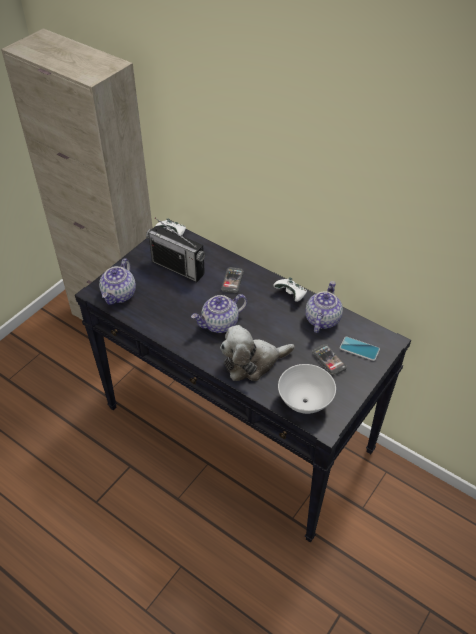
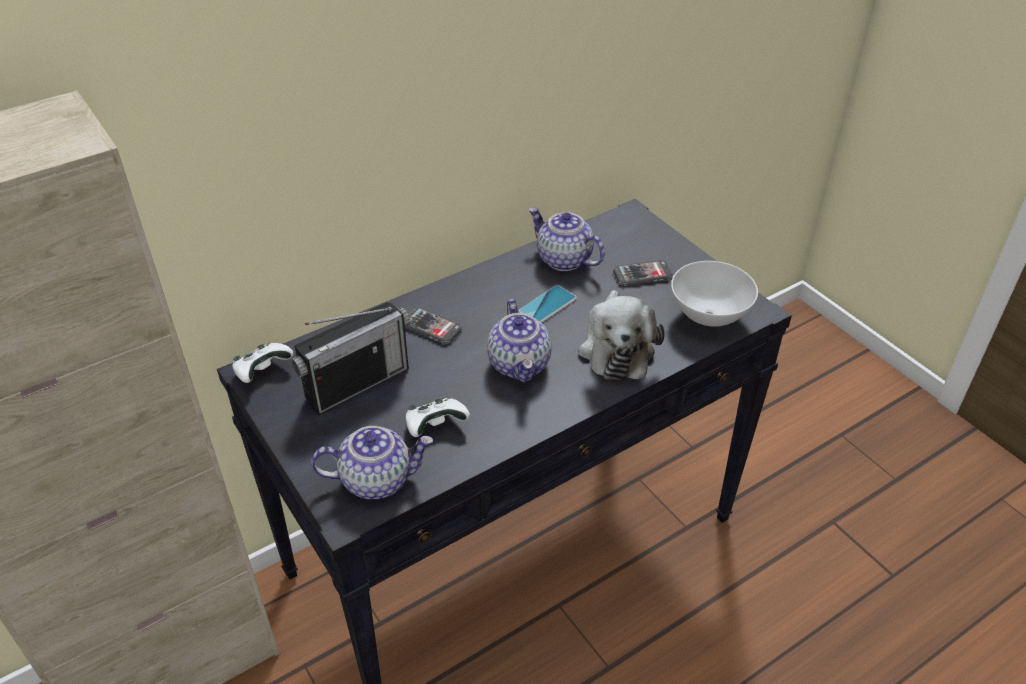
camera: 70 degrees left, 5 degrees down
(119, 295) = (377, 479): teapot -> teapot turned 45 degrees counterclockwise
(291, 295) = (499, 275): white game controller -> white game controller (435, 426)
(359, 349) = (633, 243): phone -> phone (547, 305)

